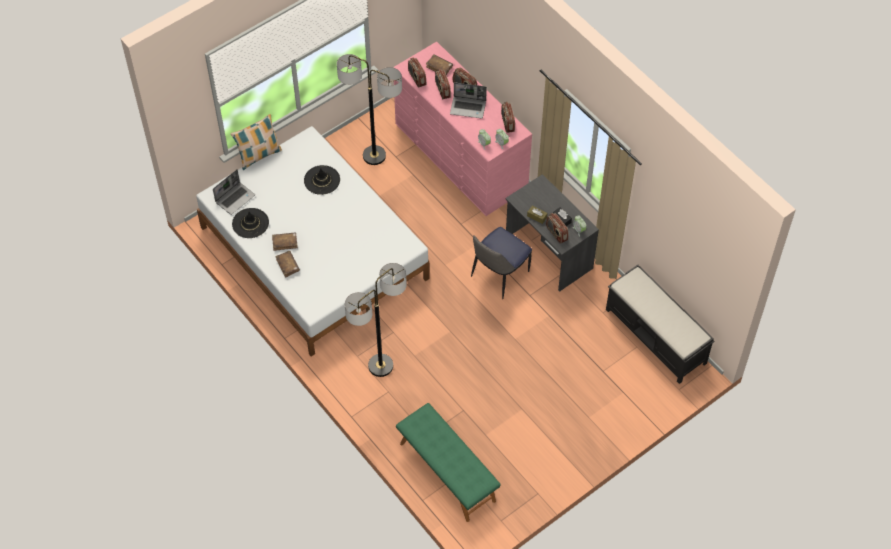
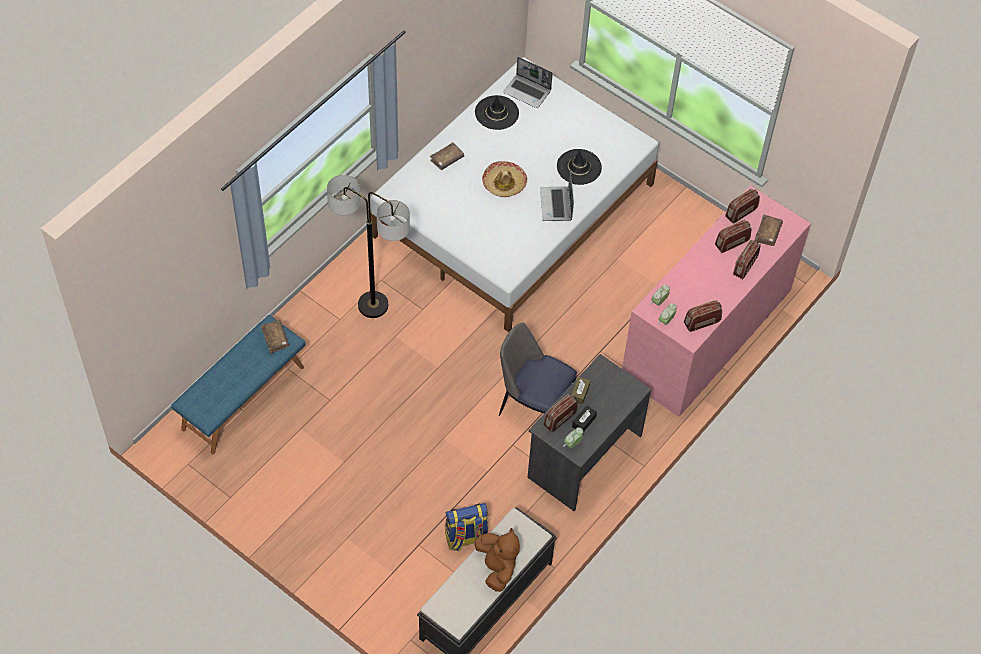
camera: 75 degrees right, 0 degrees up
(259, 155) = (596, 100): pillow -> none
(285, 243) = (478, 150): brown book -> brown book (275, 338)
(323, 231) = (504, 183): none -> hat
(374, 156) = (675, 241): floor lamp -> none
(446, 472) = (242, 397): green bench -> blue bench
(468, 107) = (712, 275): laptop -> laptop (556, 205)
(602, 339) = (466, 538): none -> backpack
(658, 304) = (497, 567): none -> brown plush toy

